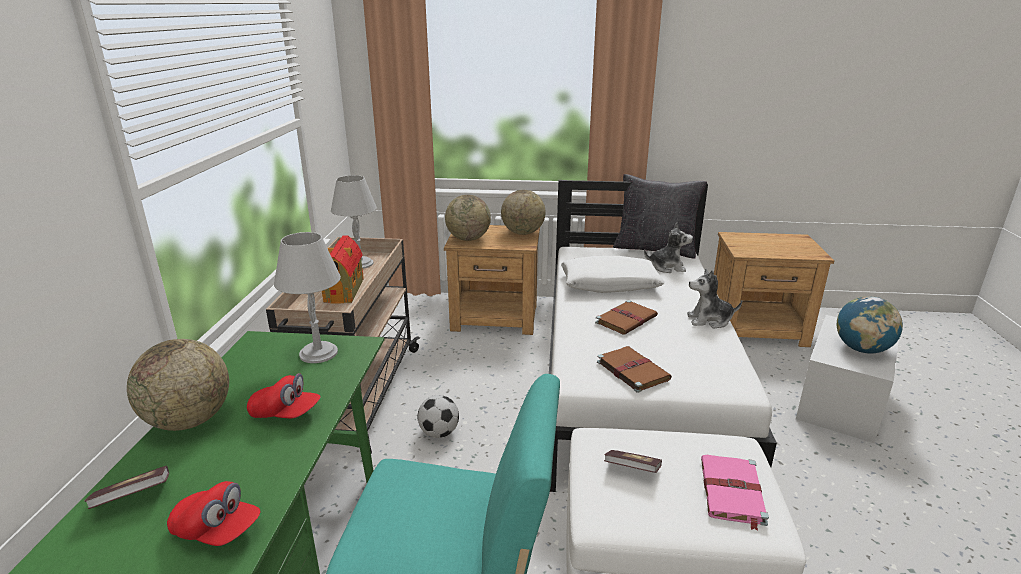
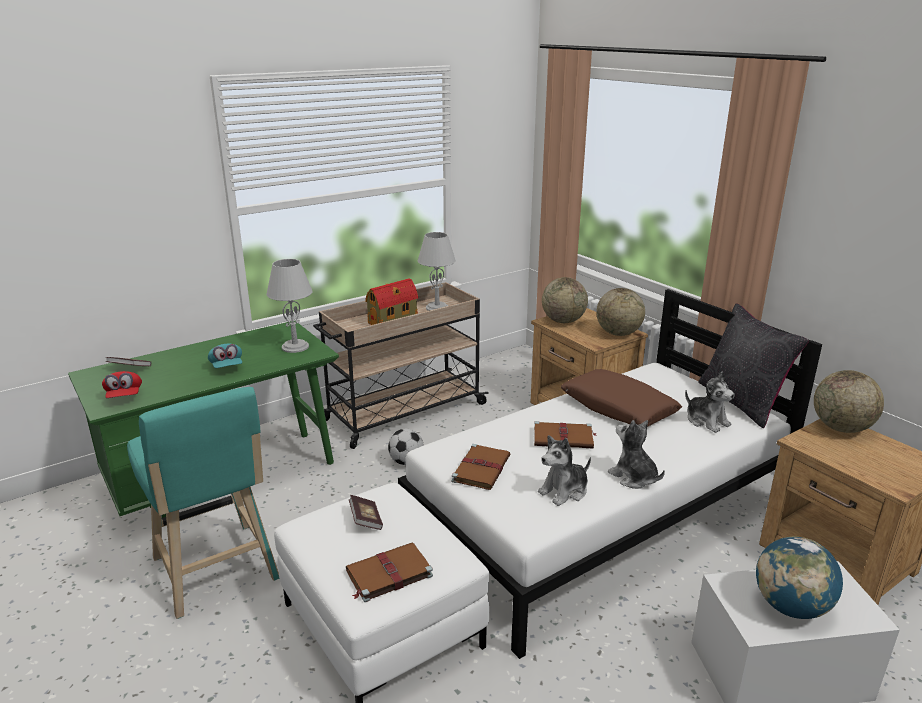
camera: 50 degrees right, 0 degrees up
(189, 420) = (196, 350): globe -> globe (841, 428)
(285, 413) = (227, 367): red cap -> turquoise cap
(609, 284) = (618, 408): white pillow -> brown pillow
(701, 352) = (564, 491): none -> plush toy
(732, 492) = (388, 574): pink book -> brown book

